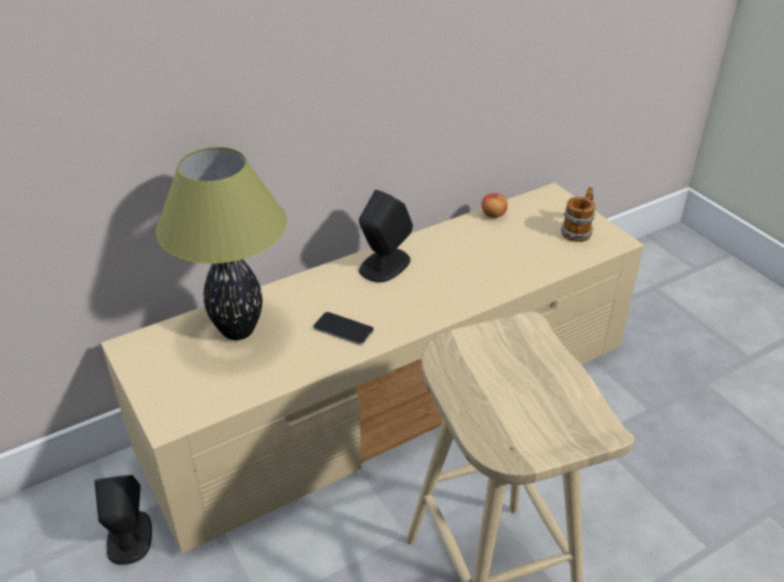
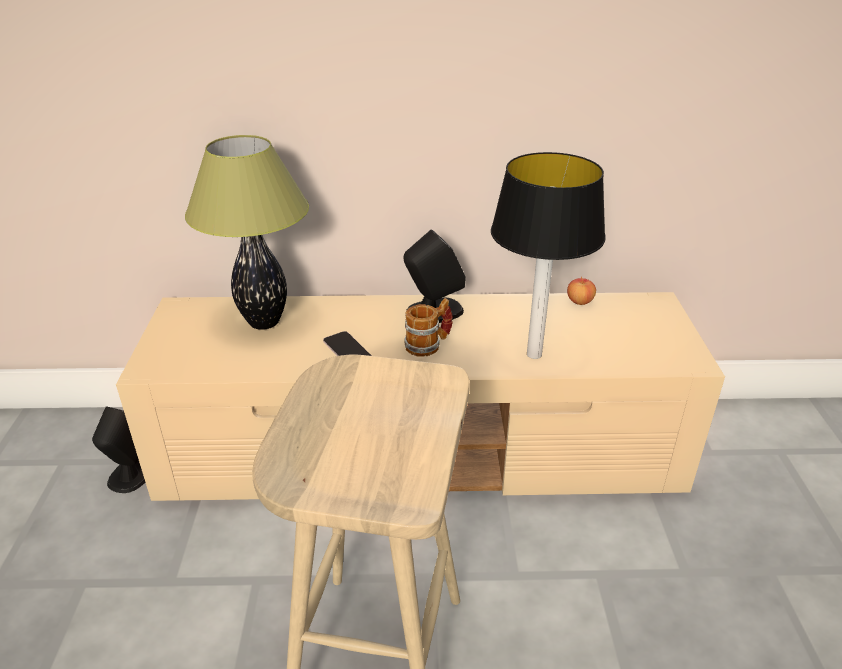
camera: 30 degrees right, 5 degrees down
(500, 275) = (535, 354): none -> table lamp
(578, 230) = (659, 340): mug -> mug (428, 345)

